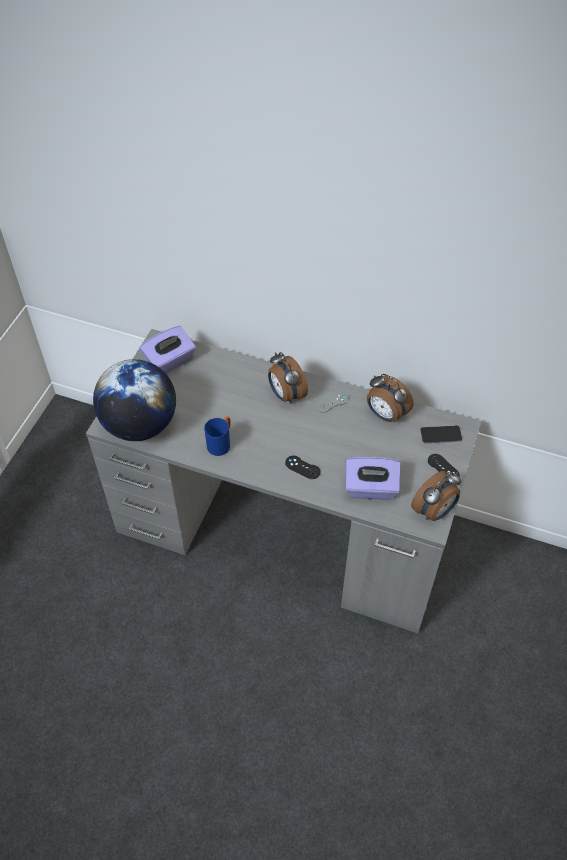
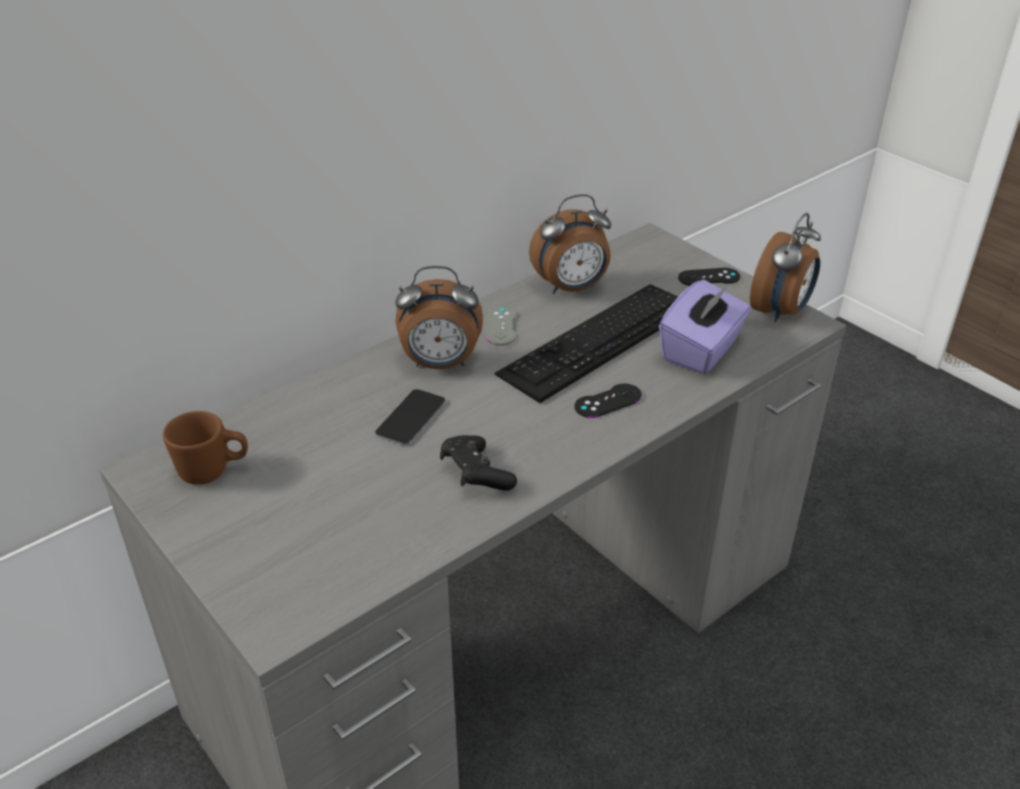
camera: 60 degrees left, 15 degrees down
(140, 425) = (327, 573): globe -> none
(170, 361) = (213, 471): purple tissue box -> brown mug
(221, 443) = (476, 475): blue mug -> black game controller
(348, 444) = (599, 340): none -> keyboard
(434, 511) = (781, 311): alarm clock -> alarm clock turned 45 degrees clockwise
(441, 435) = (648, 258): phone -> phone (411, 418)

